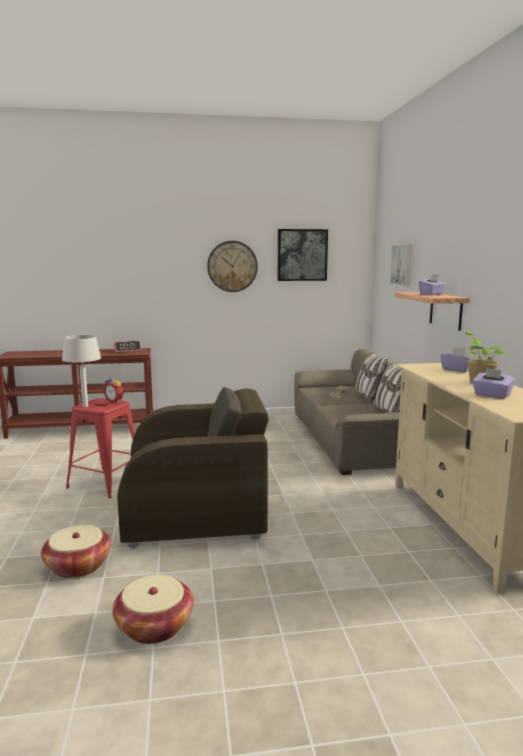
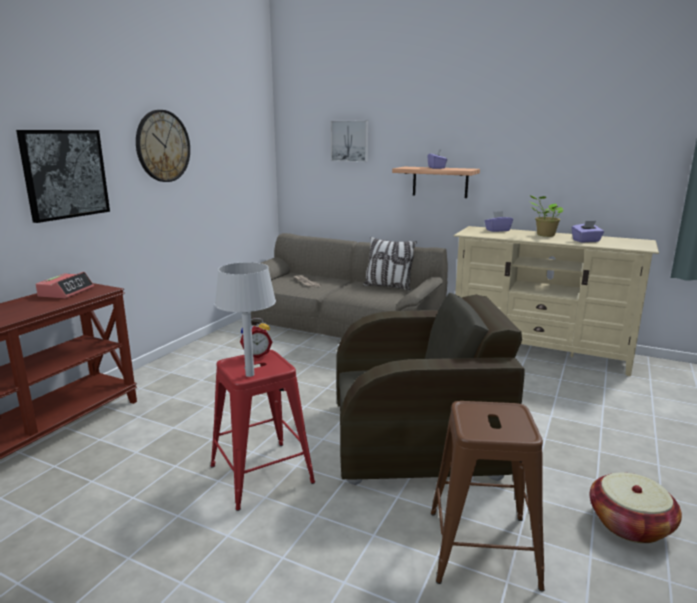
camera: 55 degrees left, 5 degrees up
(78, 566) = (481, 548): basket -> brown stool
(196, 513) = (415, 440): brown armchair -> brown armchair turned 60 degrees clockwise
(302, 255) = (225, 130): picture -> picture (65, 174)
(368, 397) = (335, 279): pillow -> none

